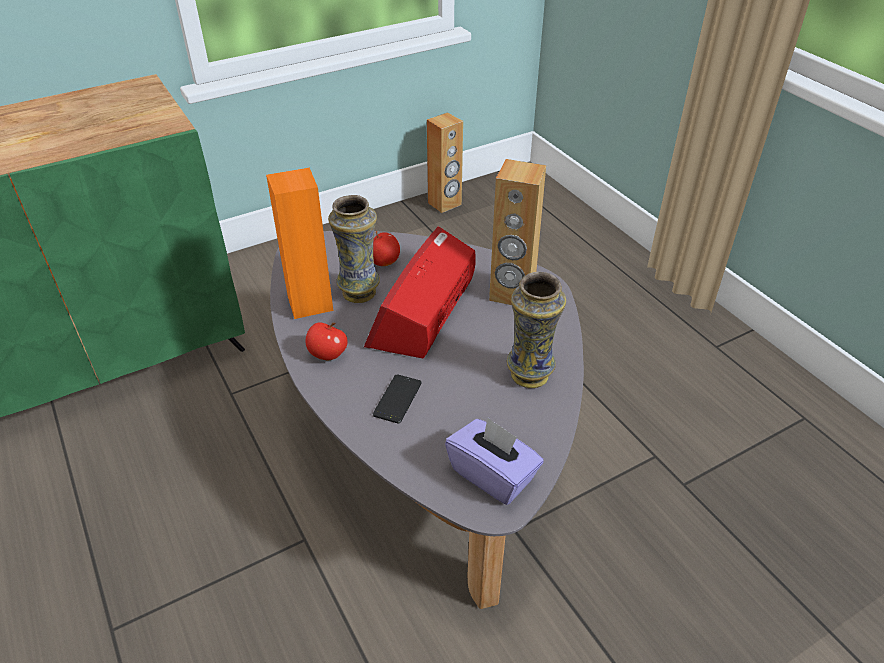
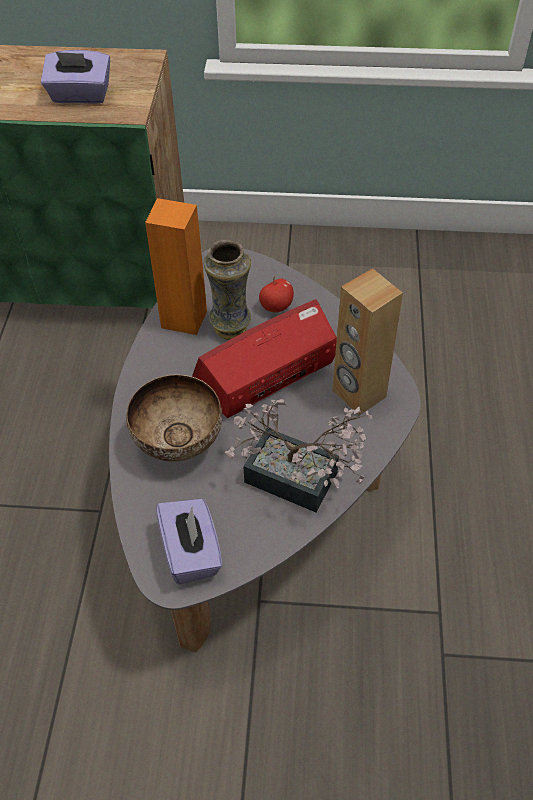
camera: 35 degrees right, 10 degrees up
(102, 126) = (80, 96): none -> purple tissue box
(327, 354) = (159, 374): apple -> none
(397, 399) = (177, 444): phone -> bowl
(445, 204) = (456, 251): brown speaker -> none
(529, 376) = (300, 482): vase -> potted plant

